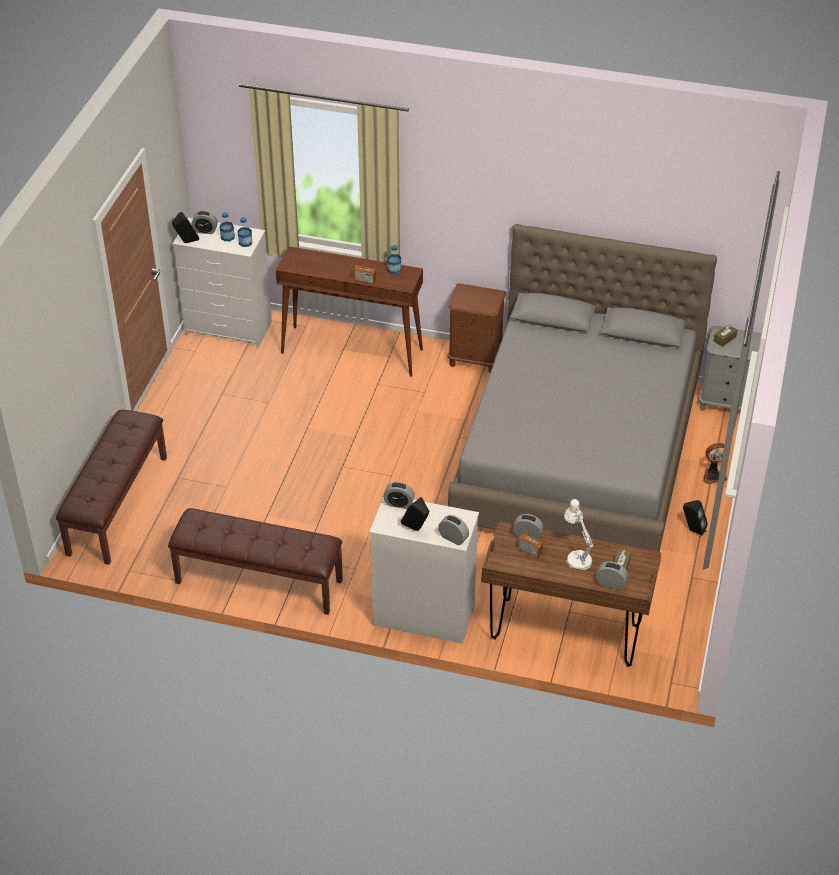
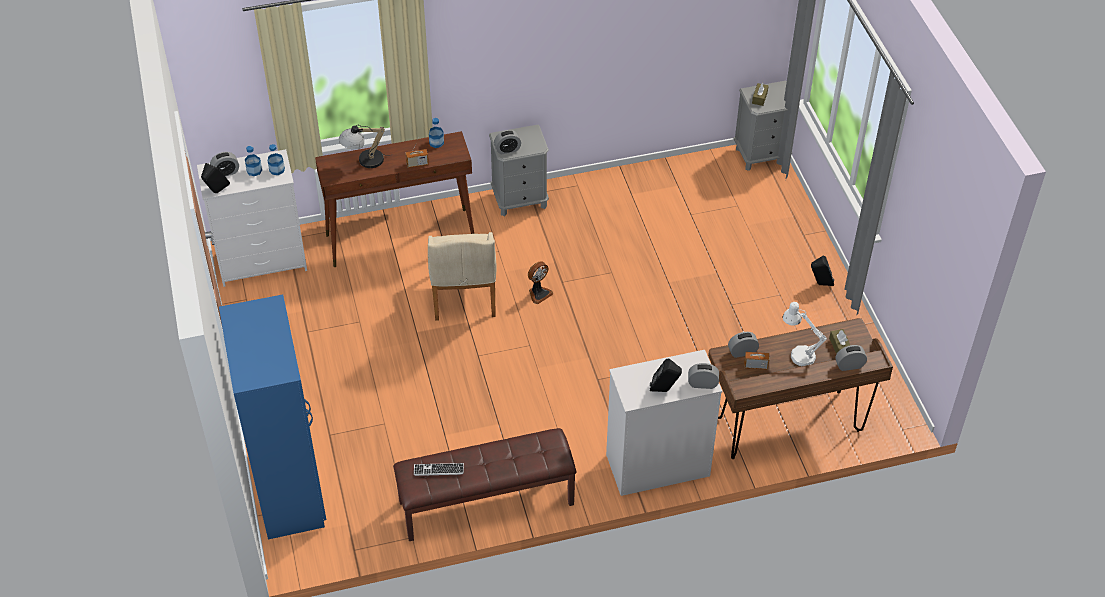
camera: 30 degrees left, 5 degrees up
(117, 505) = (290, 489): brown bench -> blue wardrobe
(214, 527) = (438, 470): none -> keyboard
(324, 263) = (364, 161): none -> table lamp
(366, 417) = (463, 298): none -> beige armchair
(399, 503) = (630, 372): alarm clock -> alarm clock (507, 150)
(475, 359) = (520, 200): brown nightstand -> grey nightstand
(578, 453) = (676, 253): grey bed -> none
(713, 475) = (801, 227): fan -> fan (539, 293)

